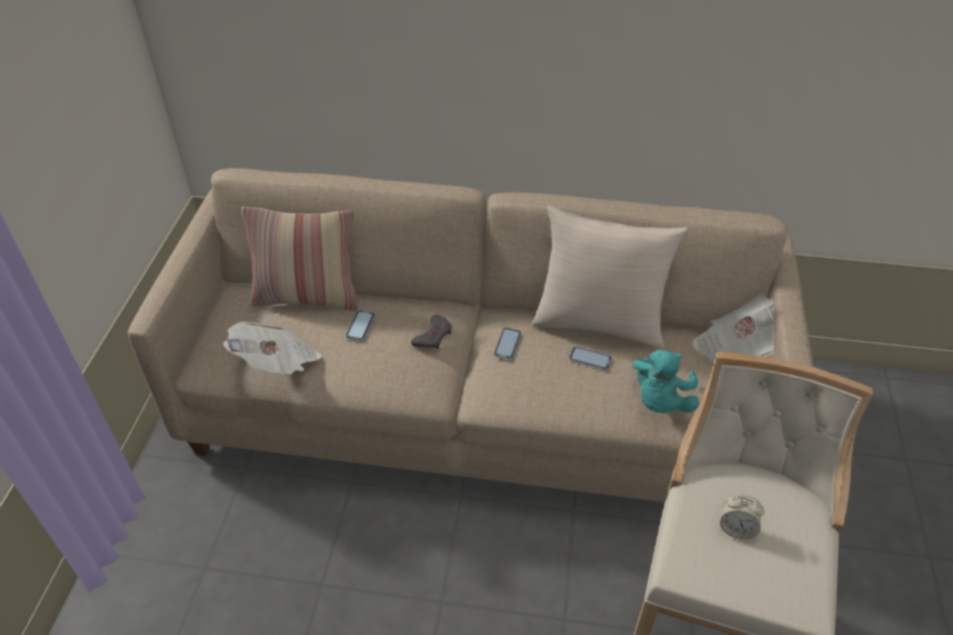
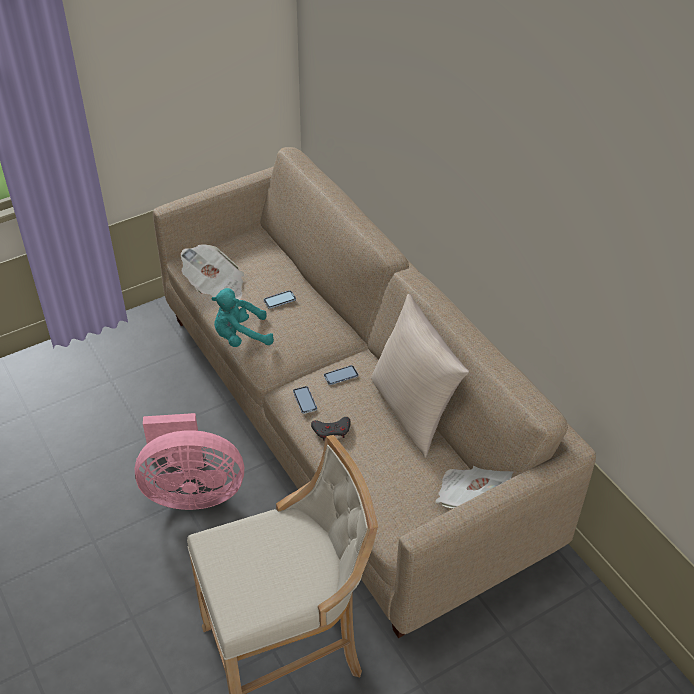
camera: 50 degrees right, 0 degrees up
(307, 297) = (281, 263): pillow -> none
(433, 336) = (307, 337): grey game controller -> grey game controller (332, 430)
(437, 587) = (191, 492): none -> pink fan
(590, 359) = (371, 423): phone -> phone (304, 400)
(660, 401) = (371, 480): turquoise plush toy -> turquoise plush toy (240, 337)
(736, 528) = (267, 555): alarm clock -> none

